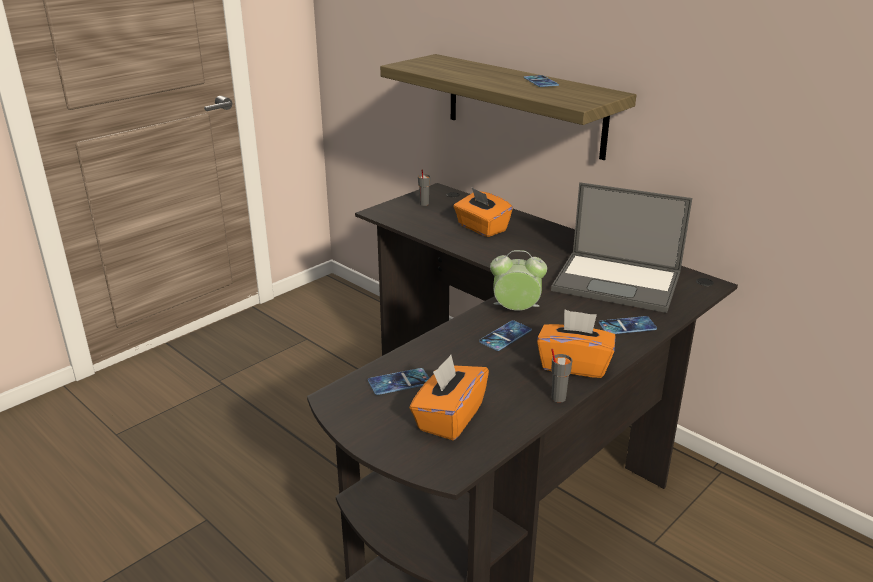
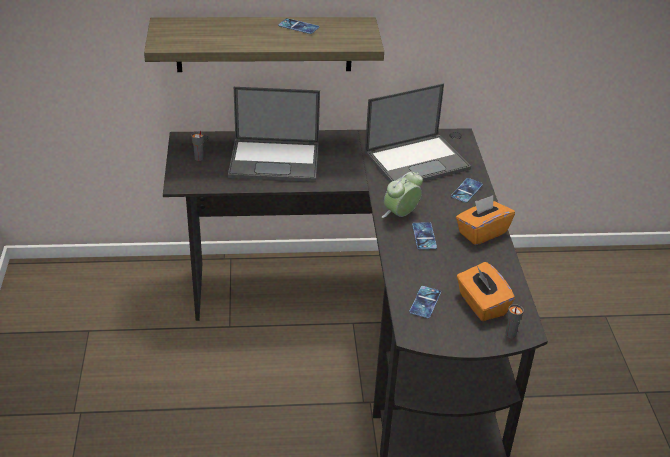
camera: 50 degrees left, 10 degrees up
(481, 228) = (276, 160): orange tissue box -> laptop
(558, 398) = (505, 258): grey cup -> grey cup (510, 334)

